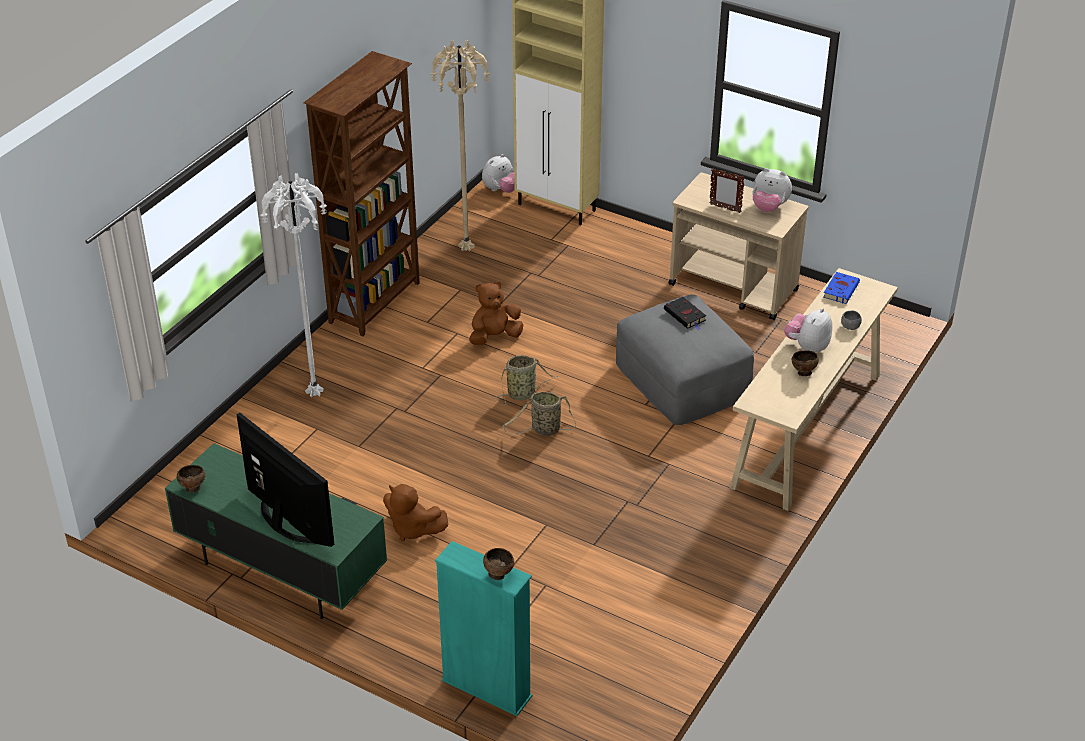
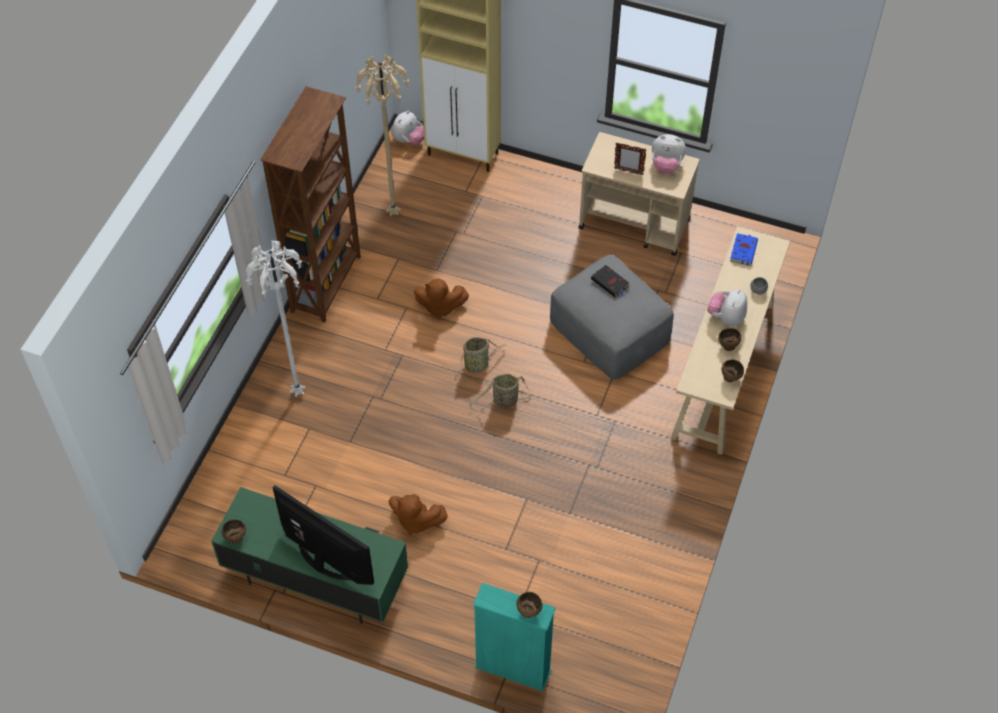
camera: 10 degrees left, 15 degrees up
(494, 337) = (440, 307): brown plush toy -> brown plush toy turned 135 degrees counterclockwise
(799, 401) = (730, 377): none -> brown bowl

